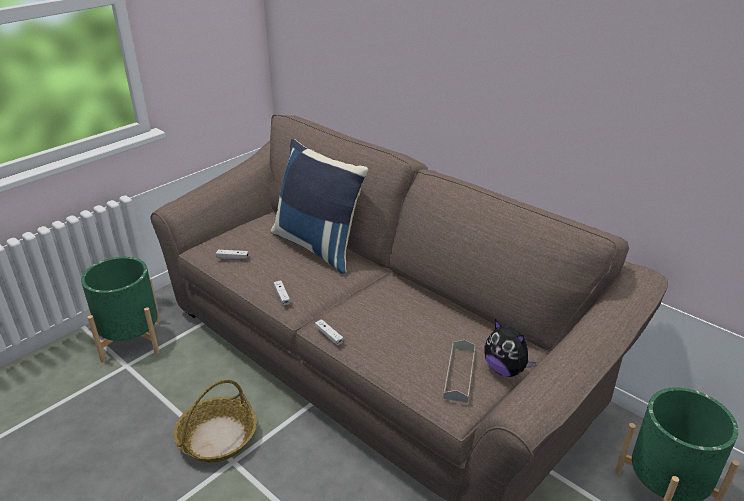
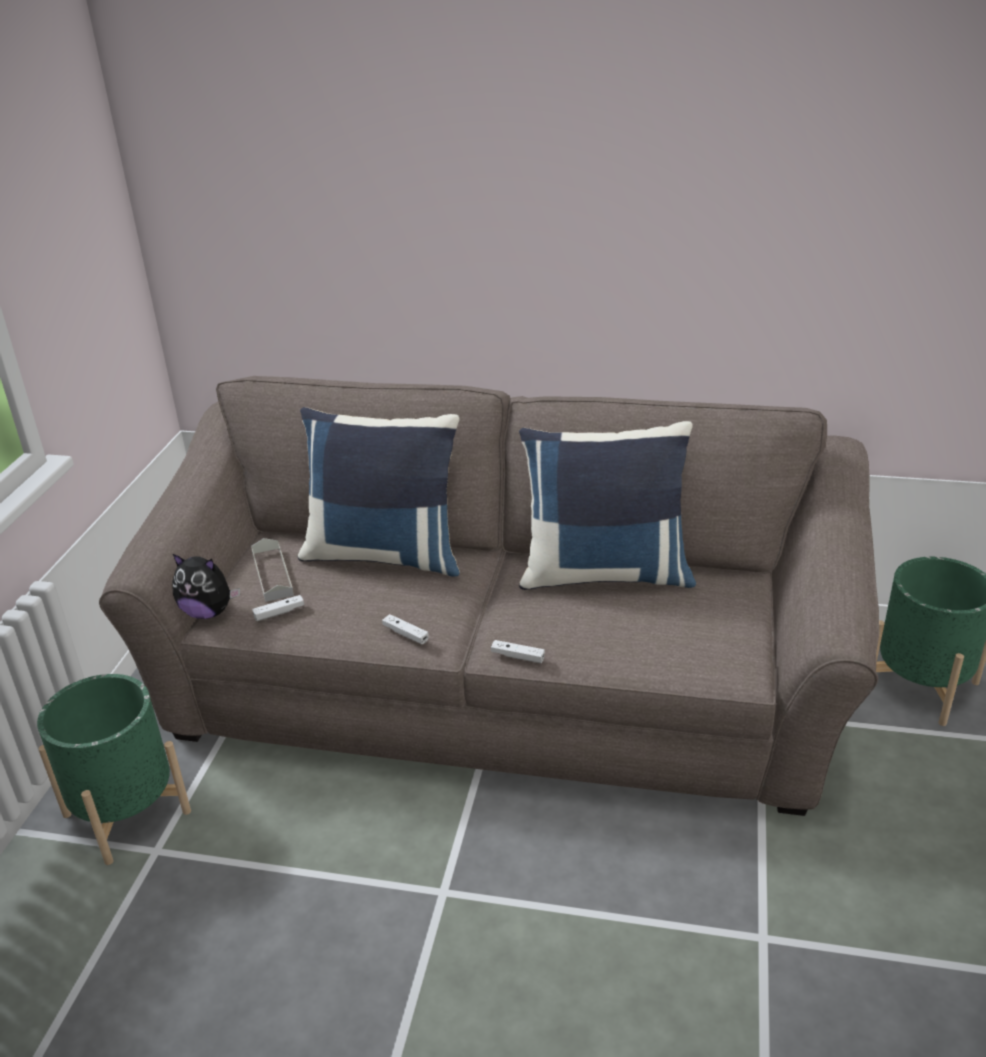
camera: 30 degrees left, 0 degrees up
(217, 437) = (393, 874): basket -> none
(433, 306) = (605, 572): none -> blue pillow
(459, 373) = (711, 633): grey tray -> grey tray (272, 574)
(505, 369) = (750, 609): plush toy -> plush toy (208, 612)

